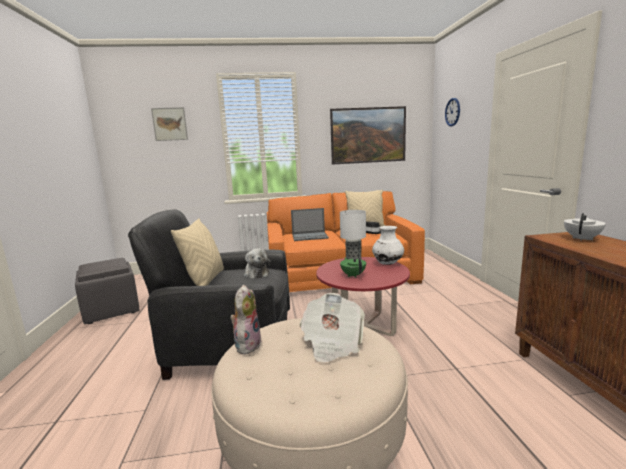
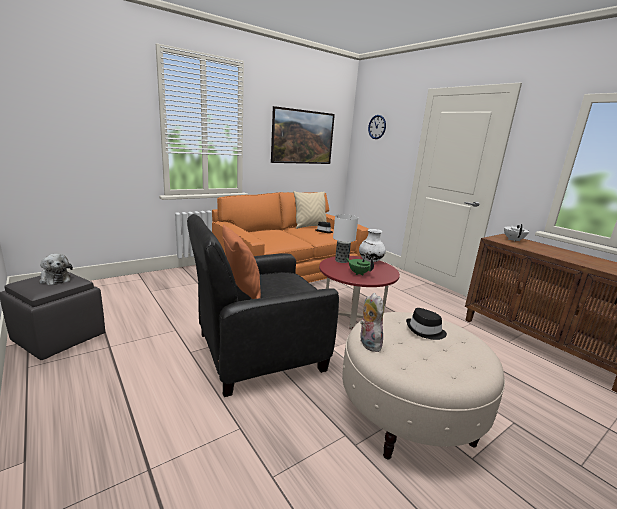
camera: 30 degrees left, 5 degrees up
(170, 124) = (92, 96): picture -> none
(205, 281) = (242, 290): beige pillow -> orange pillow
(256, 273) = (283, 278): plush toy -> plush toy (55, 279)
(310, 236) = (273, 236): laptop -> none
(332, 343) = (425, 331): newspaper -> black hat

